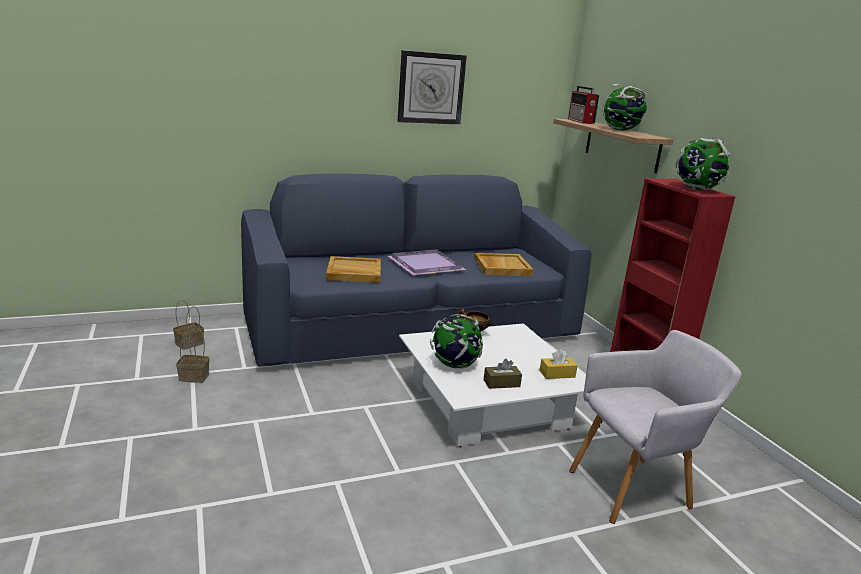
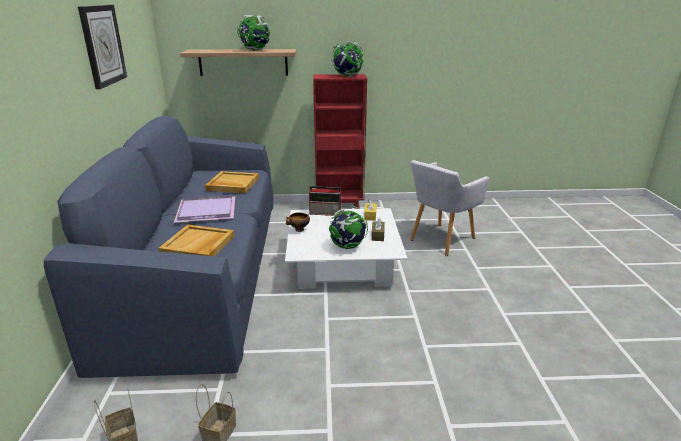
camera: 70 degrees left, 5 degrees up
(581, 121) = (202, 50): radio -> radio (326, 213)
(635, 488) = (440, 240): grey armchair -> grey armchair turned 135 degrees counterclockwise

